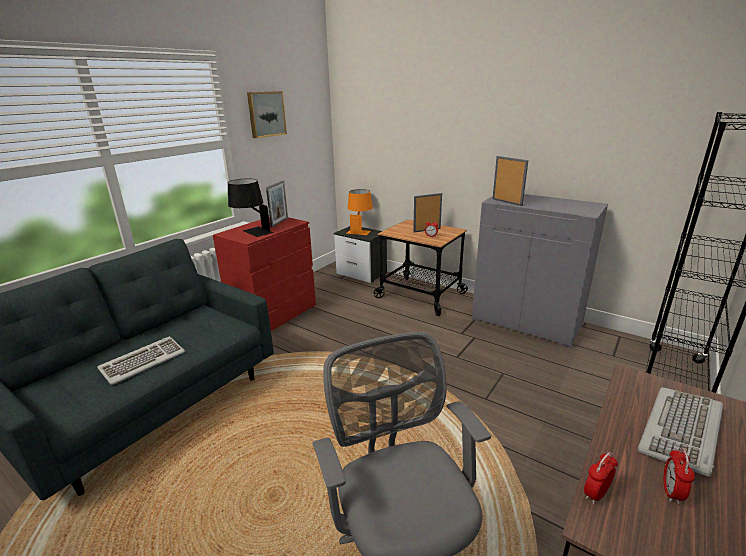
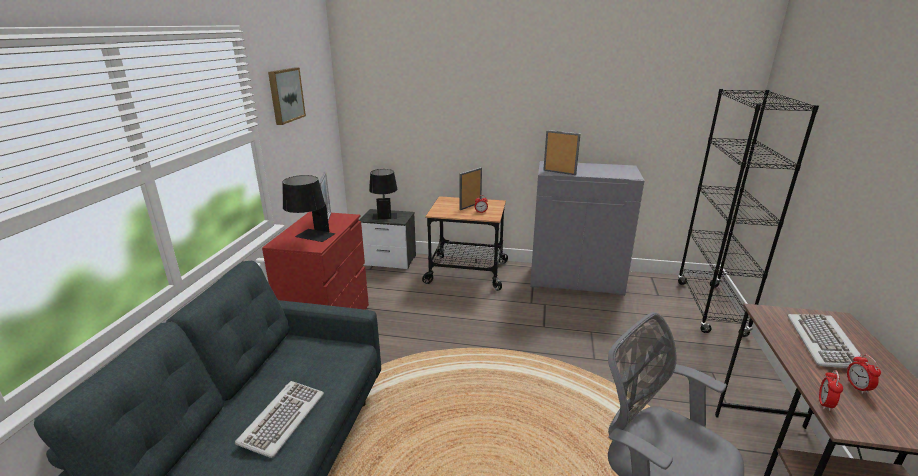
camera: 25 degrees left, 0 degrees up
(360, 230) = (384, 214): orange table lamp -> black table lamp

